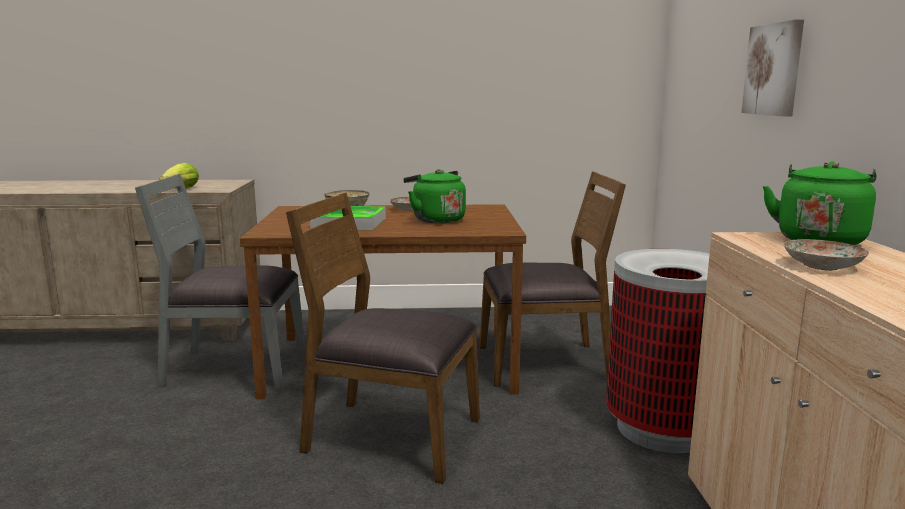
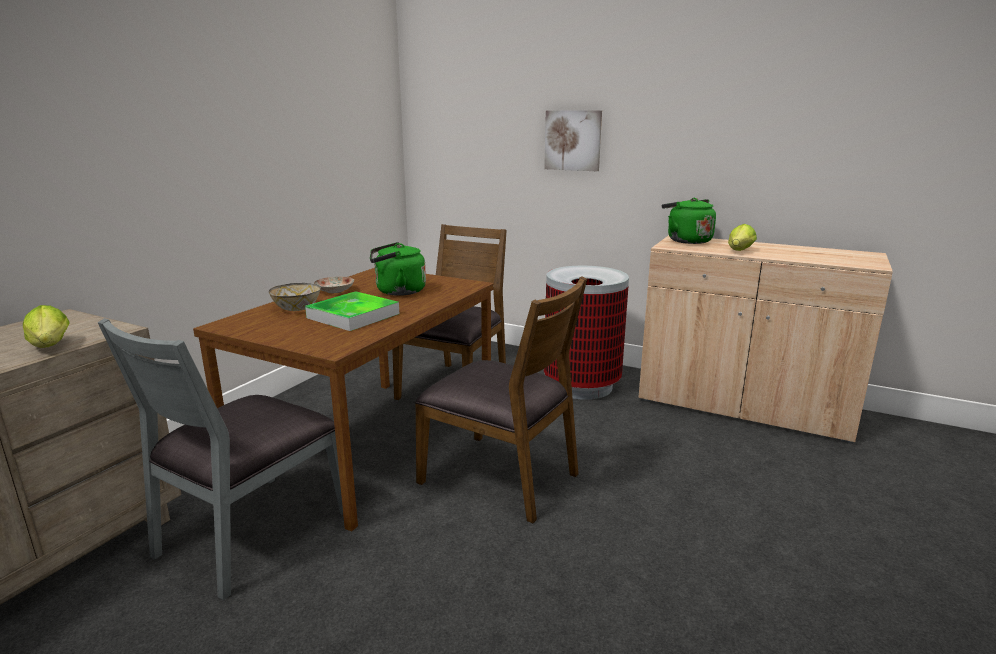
camera: 60 degrees left, 5 degrees up
(391, 436) = (501, 477): brown chair -> brown chair turned 105 degrees counterclockwise
(823, 266) = (739, 251): plate -> lettuce

